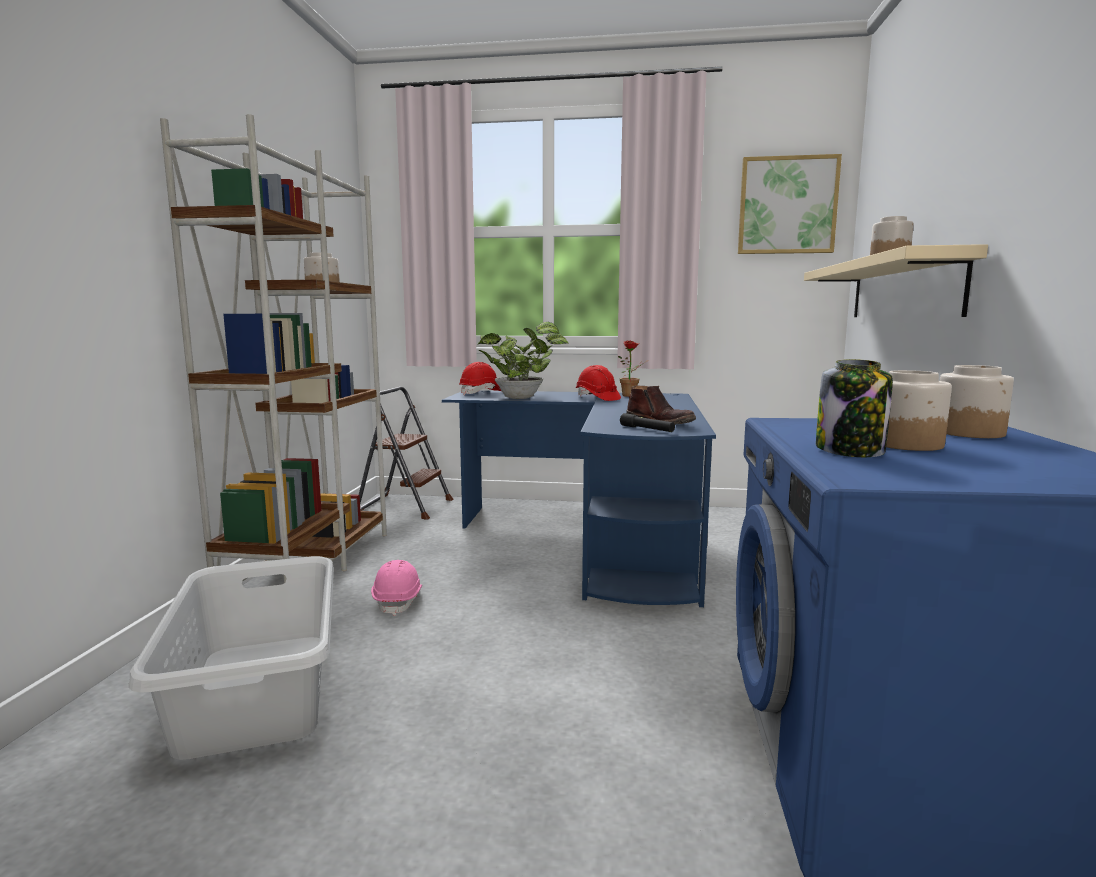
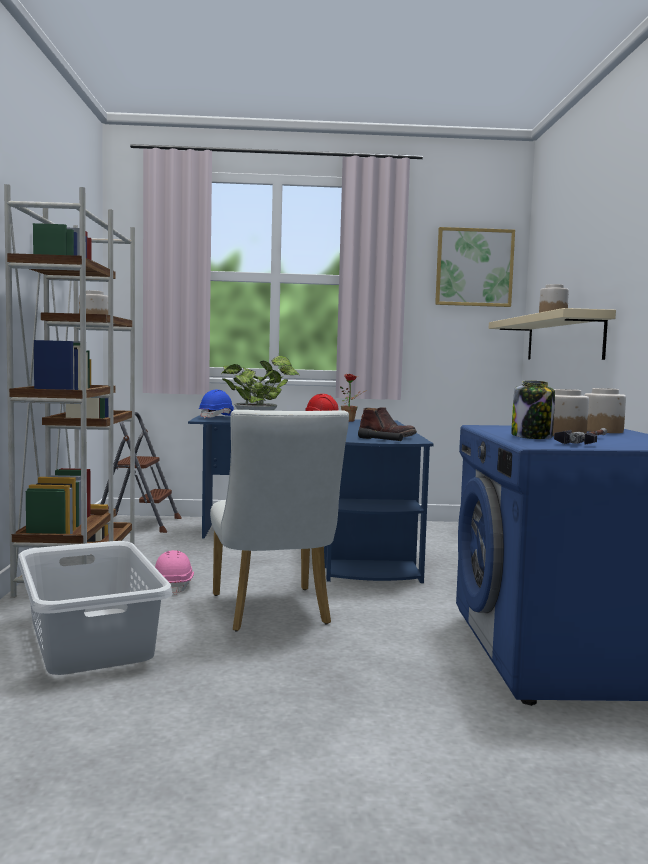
camera: 10 degrees left, 5 degrees down
(481, 393) = (218, 417): red hard hat -> blue hard hat
(498, 652) = (273, 612): none -> white chair
(948, 462) = (587, 440): none -> hammer

